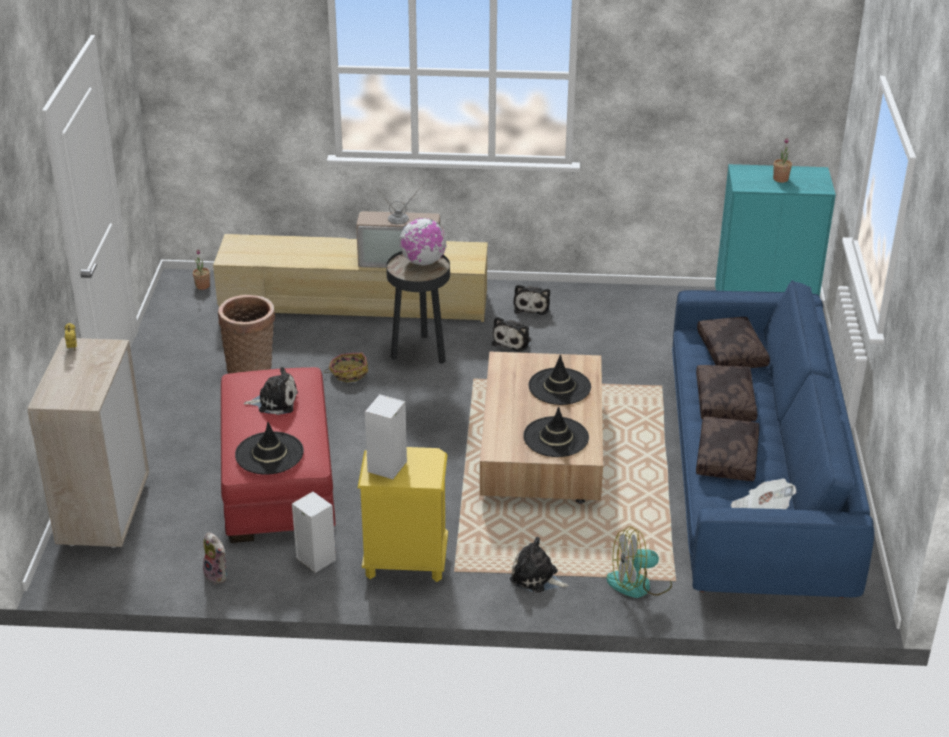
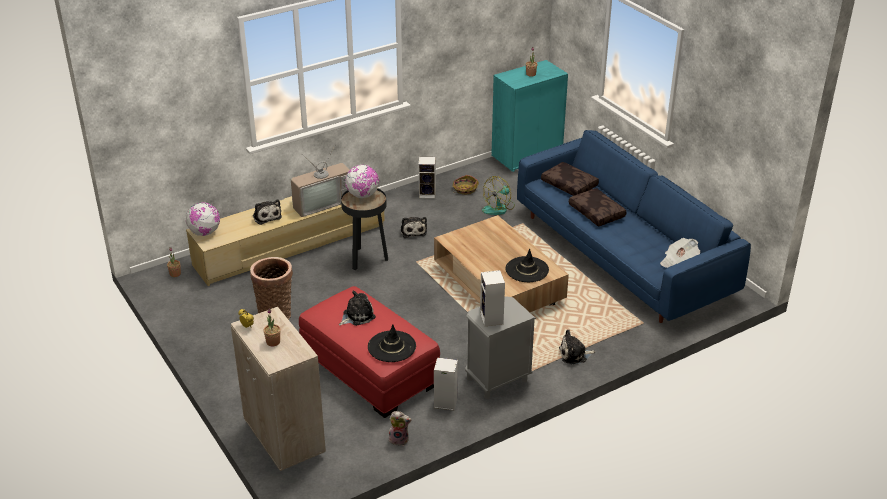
camera: 35 degrees left, 0 degrees up
(75, 376) = (273, 342): none -> potted plant
(238, 245) = (205, 232): none -> globe
(348, 373) = (337, 289): basket -> basket (464, 189)
(405, 562) = (497, 380): yellow nightstand -> grey nightstand
(532, 306) = (400, 206): plush toy -> plush toy (266, 216)
(559, 387) = (496, 241): black hat -> none
(583, 303) = (428, 194): none -> speaker
(639, 583) = (627, 333): fan -> fan (499, 208)
(728, 458) = (631, 241): brown pillow -> none

